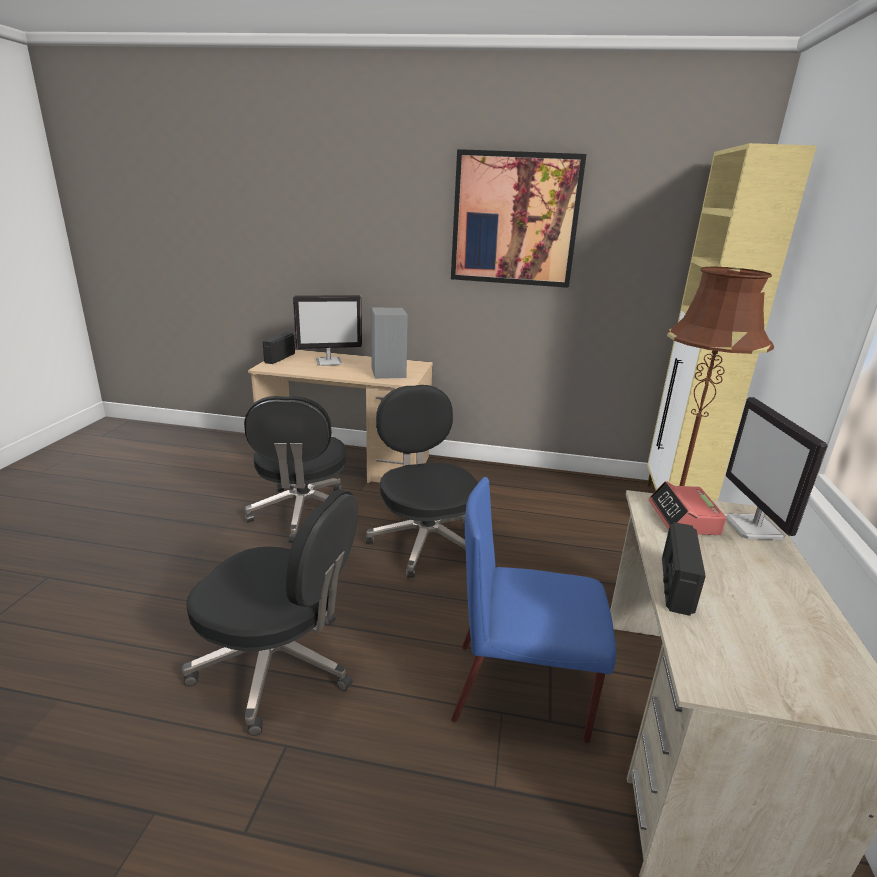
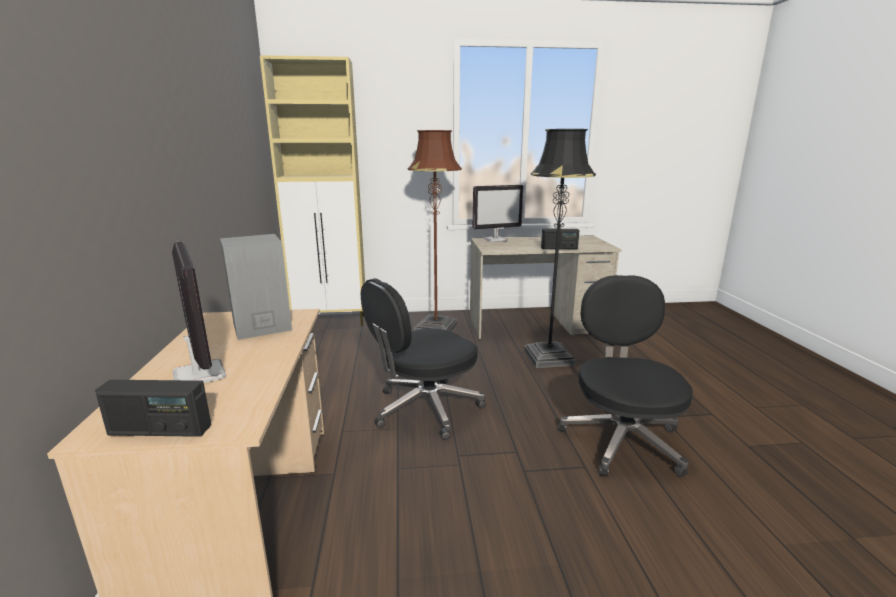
camera: 105 degrees left, 5 degrees down
(303, 513) = (410, 505): black office chair -> none
(514, 220) = (200, 109): picture -> none
(523, 691) = (548, 357): blue chair -> black floor lamp
(683, 518) = (500, 246): alarm clock -> none

